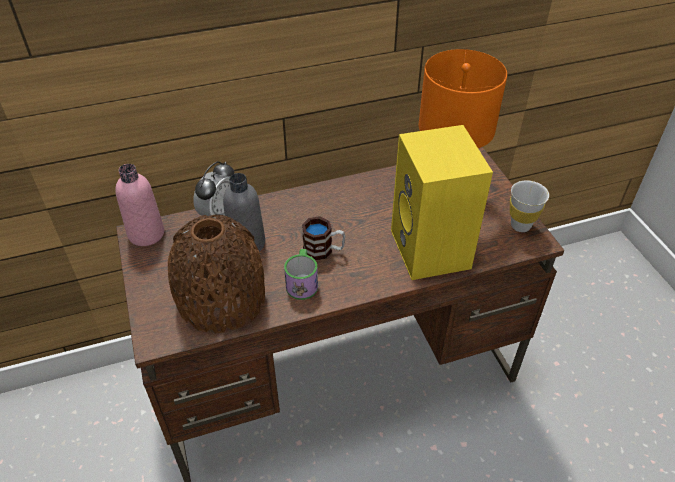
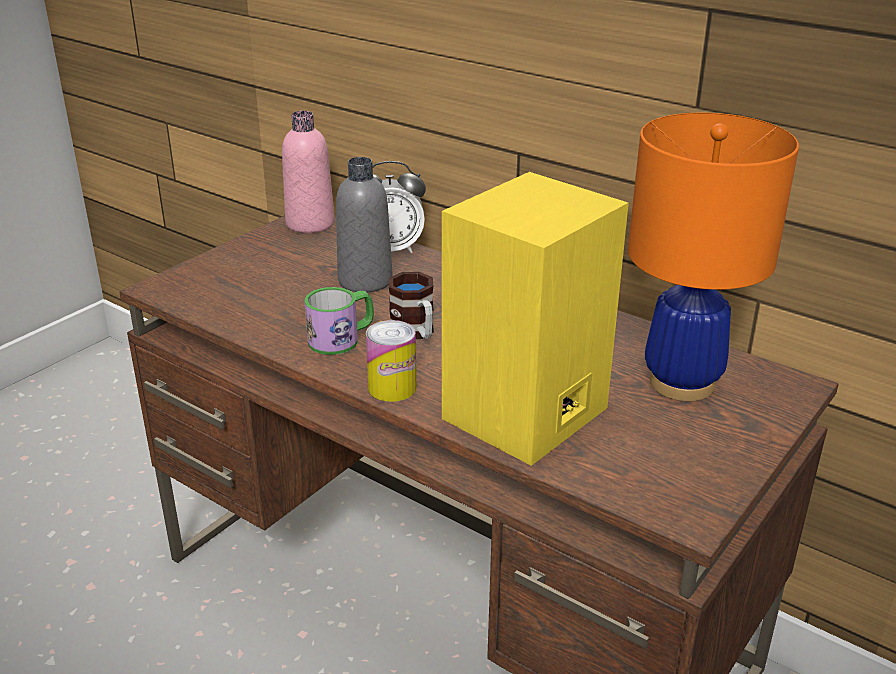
camera: 55 degrees right, 15 degrees down
(221, 298) = (258, 299): brown vase -> none
(369, 285) = (392, 388): none -> can
(520, 225) = (701, 484): white cup -> none

